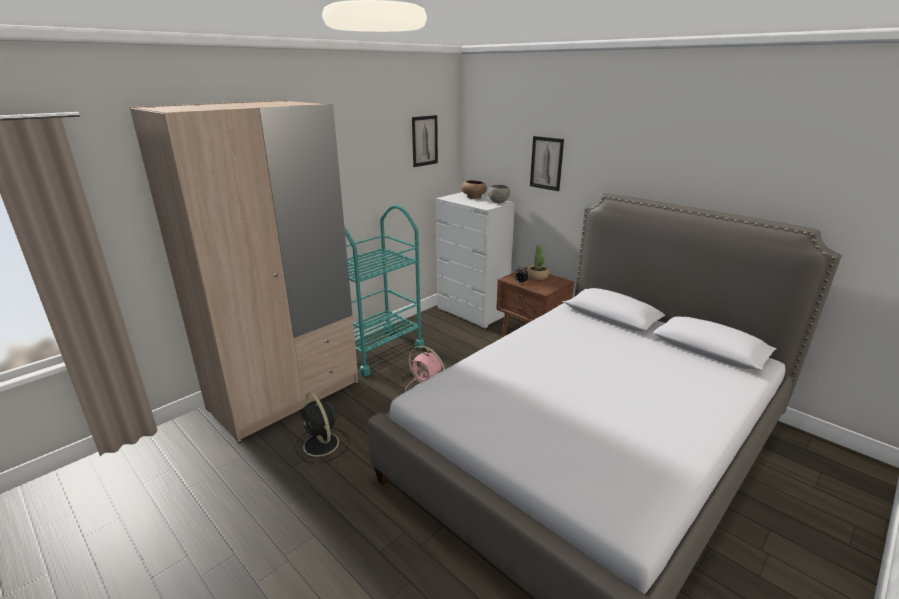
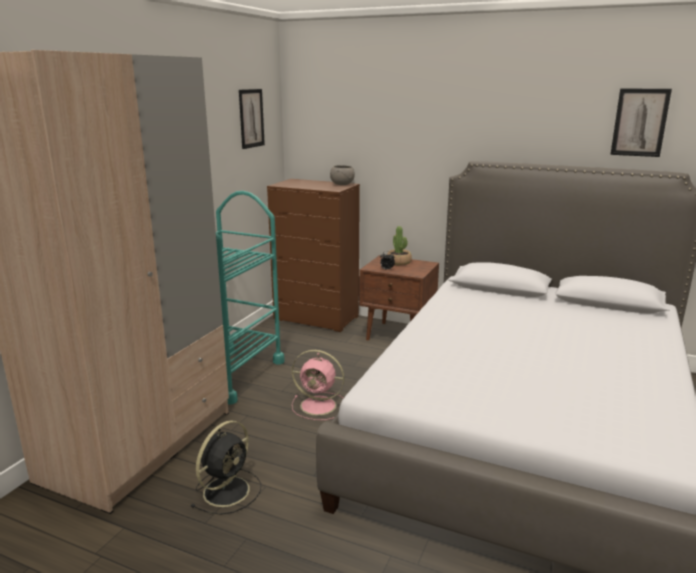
camera: 20 degrees left, 5 degrees down
(322, 445) = (228, 490): black fan -> black fan turned 90 degrees counterclockwise
(472, 312) = (316, 318): white dresser -> brown dresser
(474, 196) = (309, 182): brown bowl -> none
(546, 163) = (395, 137): picture -> picture (640, 122)

